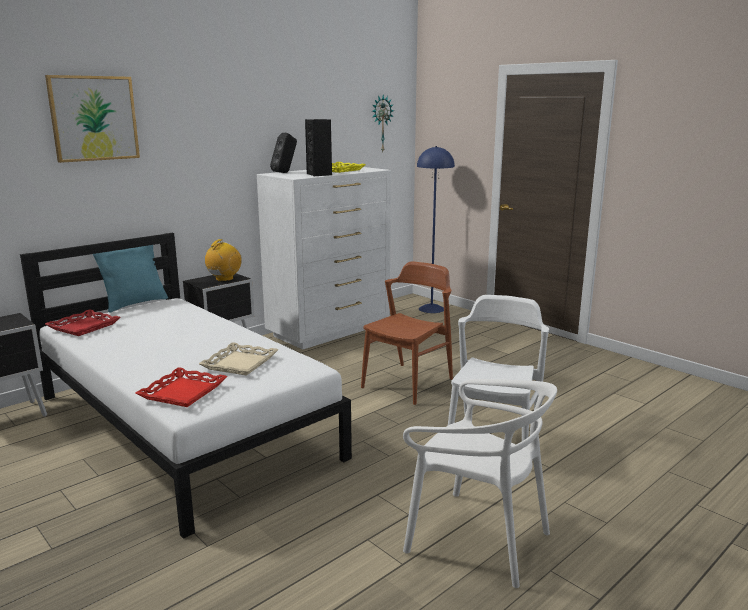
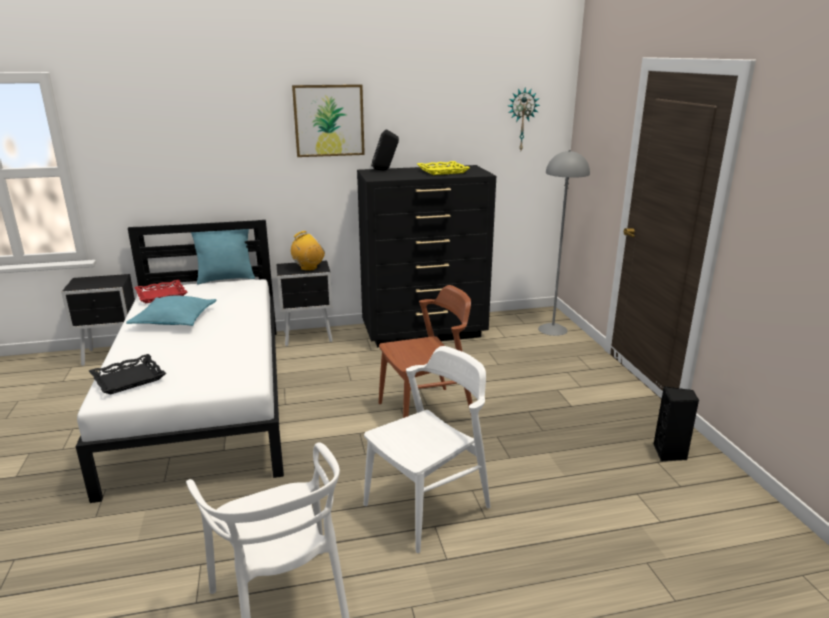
camera: 30 degrees right, 5 degrees up
(94, 118) = (194, 114): picture -> picture (329, 120)
(142, 342) = (174, 320): none -> turquoise pillow
(182, 392) = (128, 378): red tray -> black tray
(239, 363) = (206, 361): beige tray -> none
(319, 174) = (406, 176): black speaker -> black speaker (670, 453)
(330, 330) = (425, 332): white dresser -> black dresser
(431, 309) = (552, 329): blue floor lamp -> grey floor lamp

